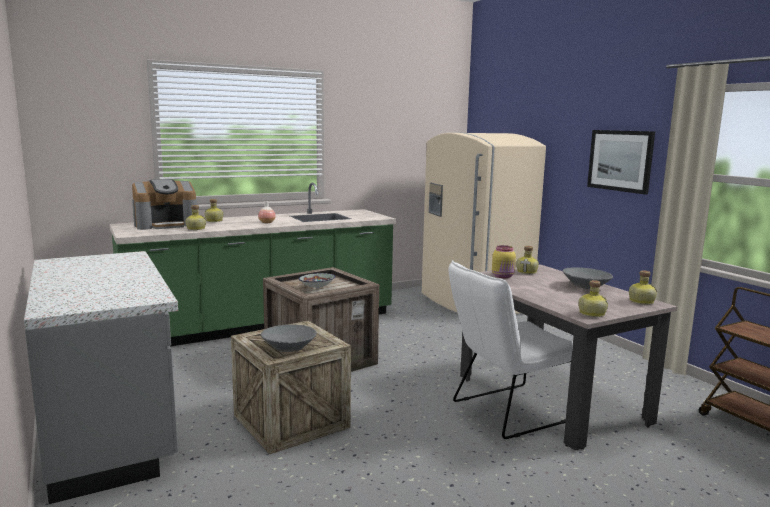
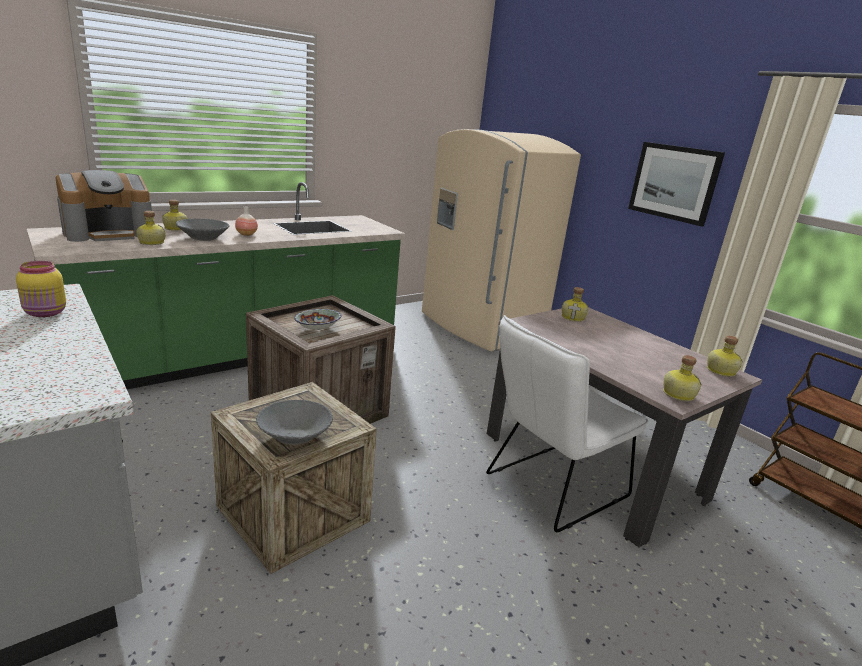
camera: 10 degrees left, 10 degrees up
(503, 276) = (549, 325): yellow jar -> yellow jar (46, 313)
(586, 286) = (648, 344): grey bowl -> grey bowl (204, 238)

